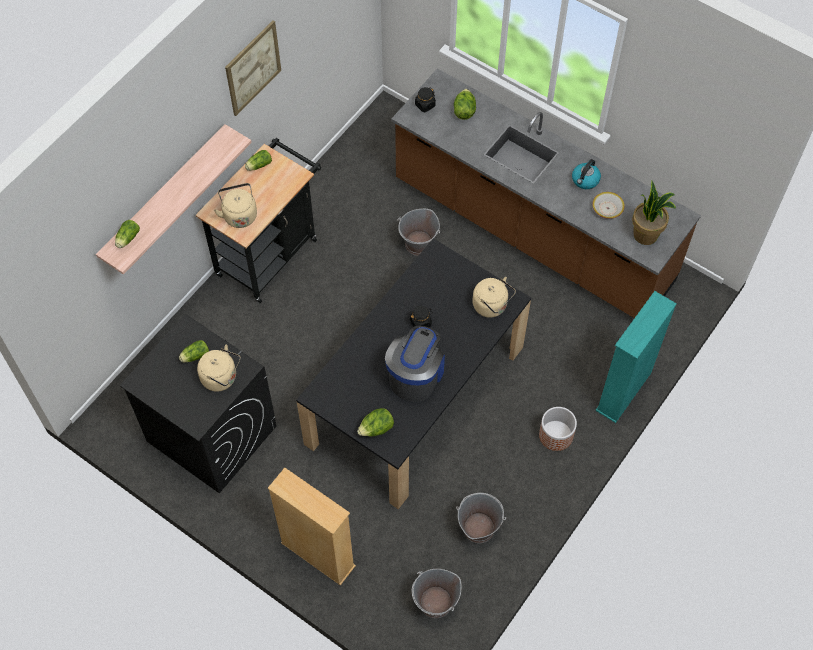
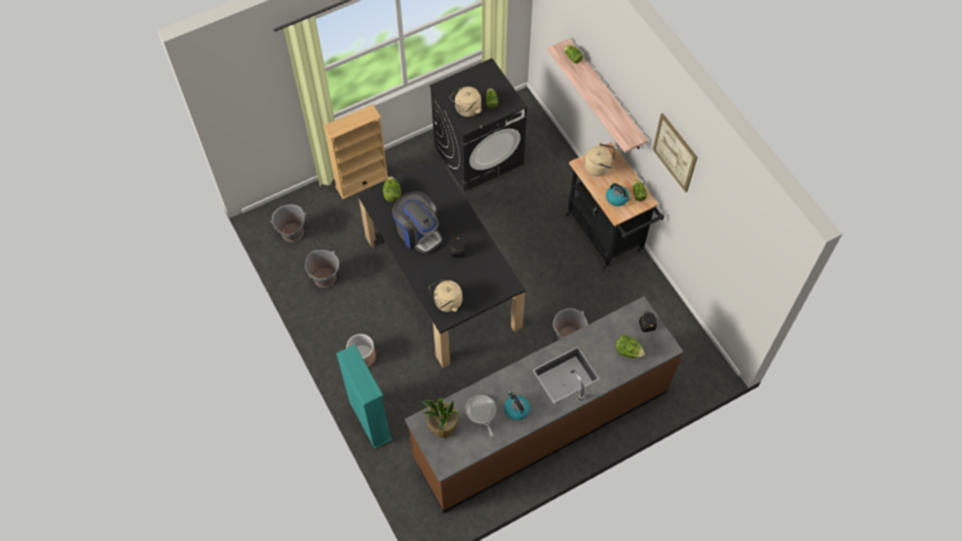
camera: 115 degrees right, 0 degrees up
(275, 182) = (617, 198): none -> kettle
(607, 208) = (481, 412): bowl -> frying pan

